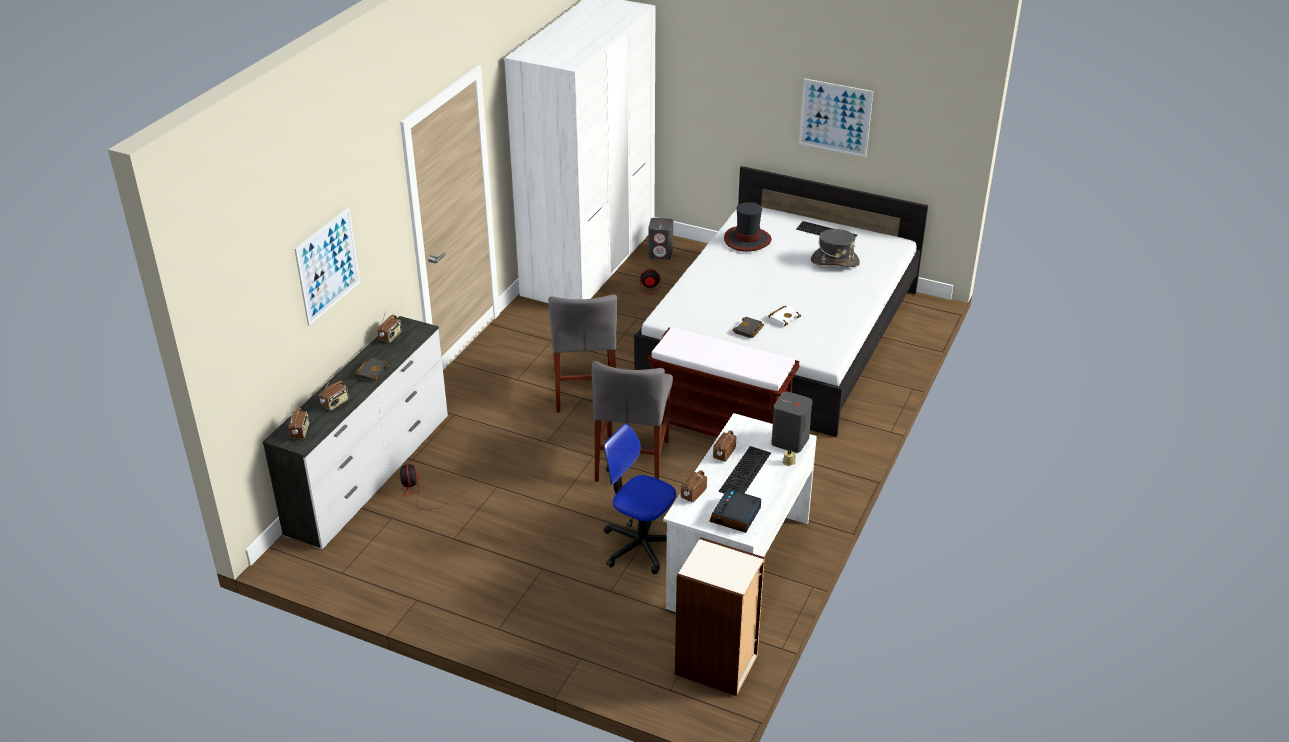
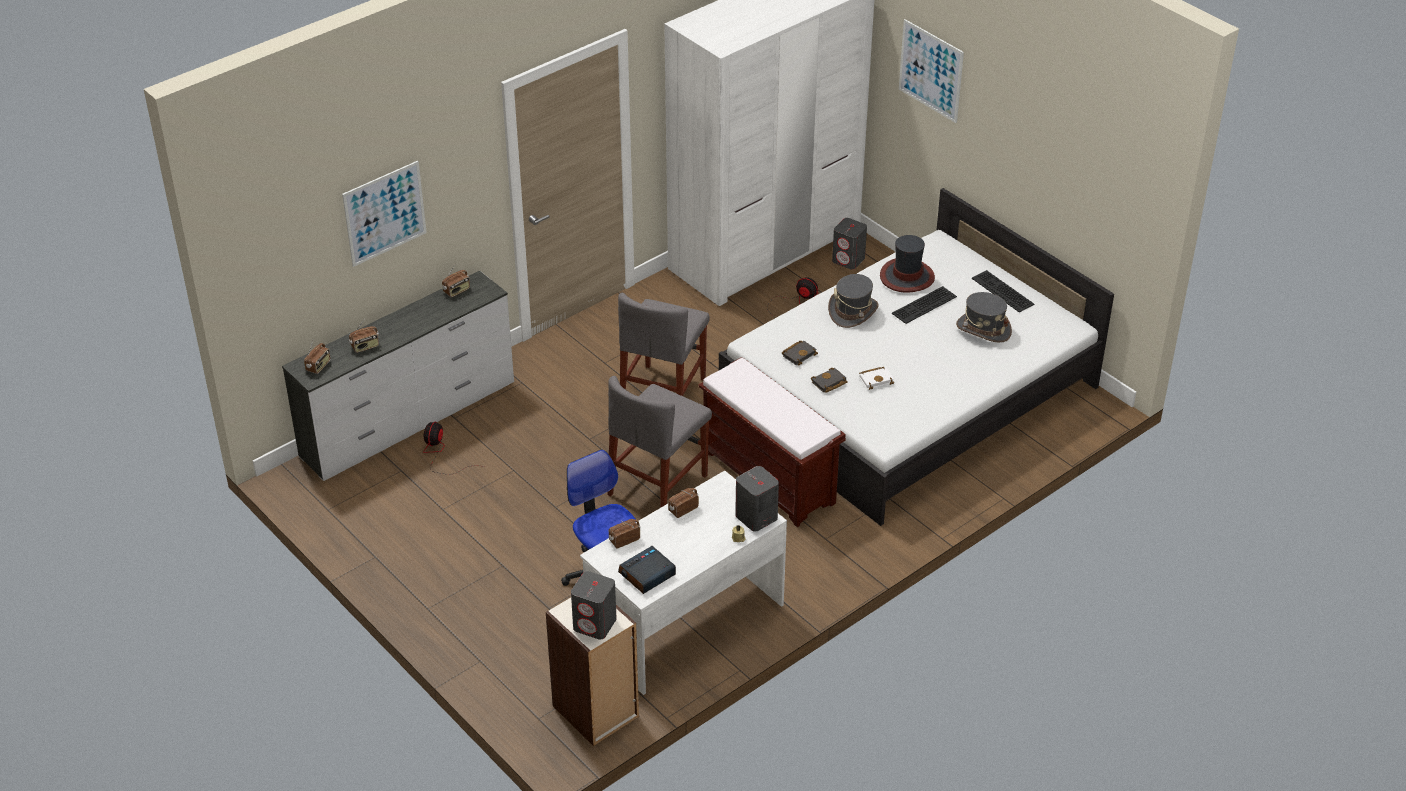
camera: 25 degrees right, 5 degrees up
(371, 371) = (416, 323): black book -> black book (799, 354)
(725, 274) = (853, 311): none -> grey hat
(730, 570) = (595, 624): none -> grey speaker
(746, 473) = (689, 535): keyboard -> keyboard (924, 306)
(835, 117) = (1033, 166): picture -> picture (931, 70)

